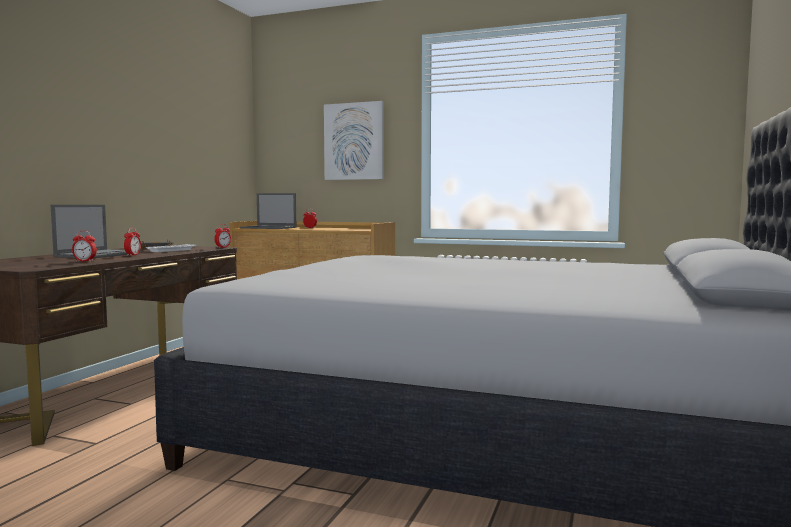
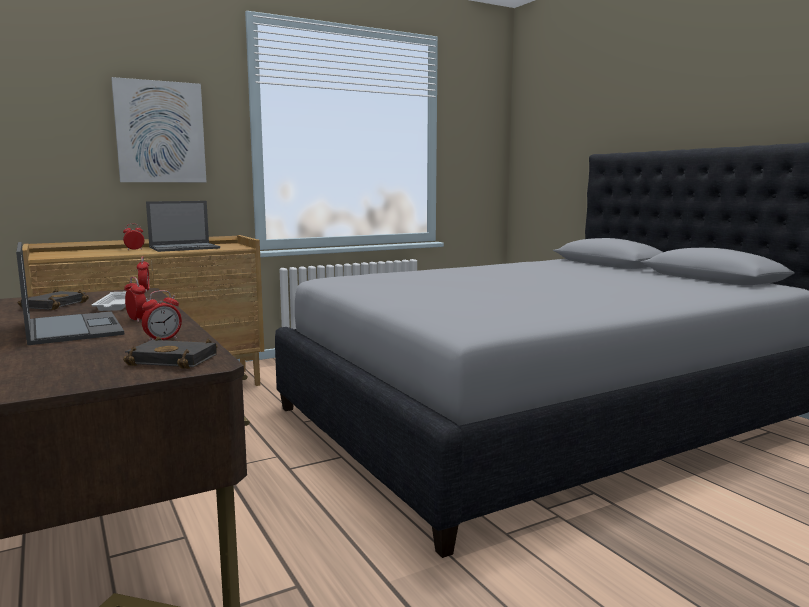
camera: 50 degrees left, 5 degrees up
(37, 266) = (176, 359): none -> black book
(269, 228) = (77, 254): laptop -> laptop (185, 248)

